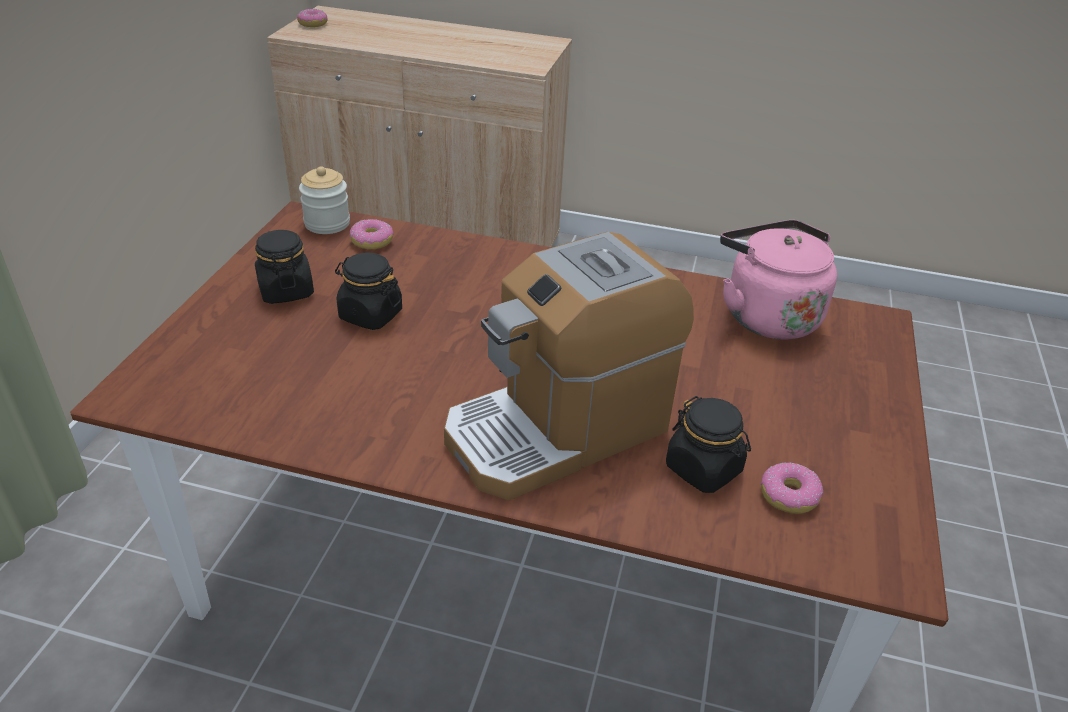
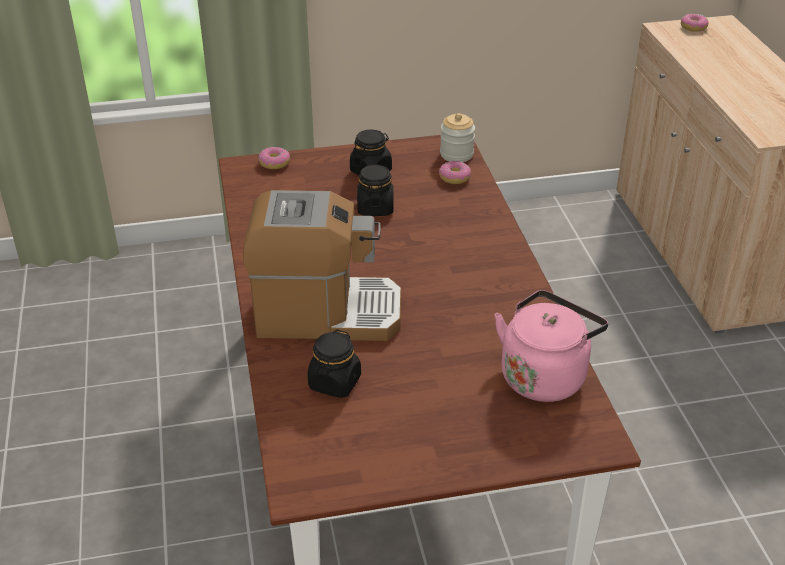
camera: 65 degrees right, 0 degrees up
(557, 429) = (326, 313): coffee machine -> coffee machine turned 150 degrees clockwise
(789, 495) = (337, 426): donut -> donut (274, 163)

